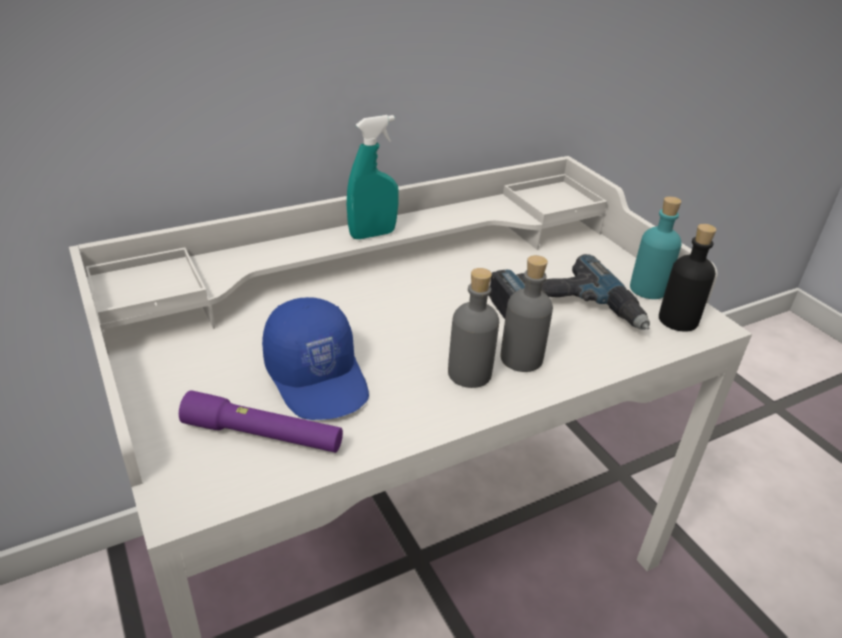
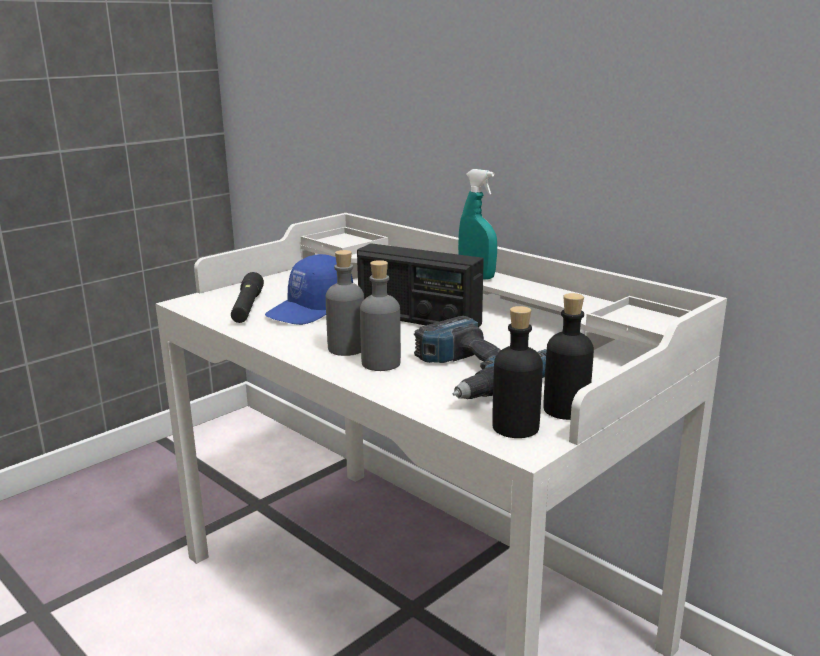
camera: 75 degrees right, 15 degrees down
(263, 435) = (247, 307): purple flashlight -> black flashlight
(403, 307) = (418, 319): none -> radio
(648, 289) = (565, 409): turquoise bottle -> black bottle

